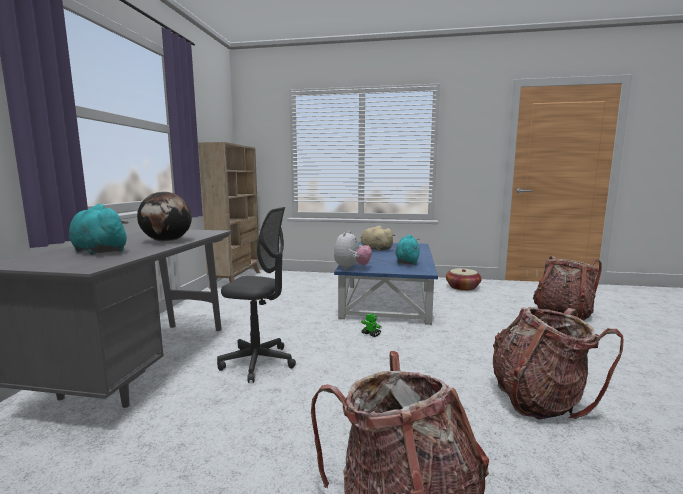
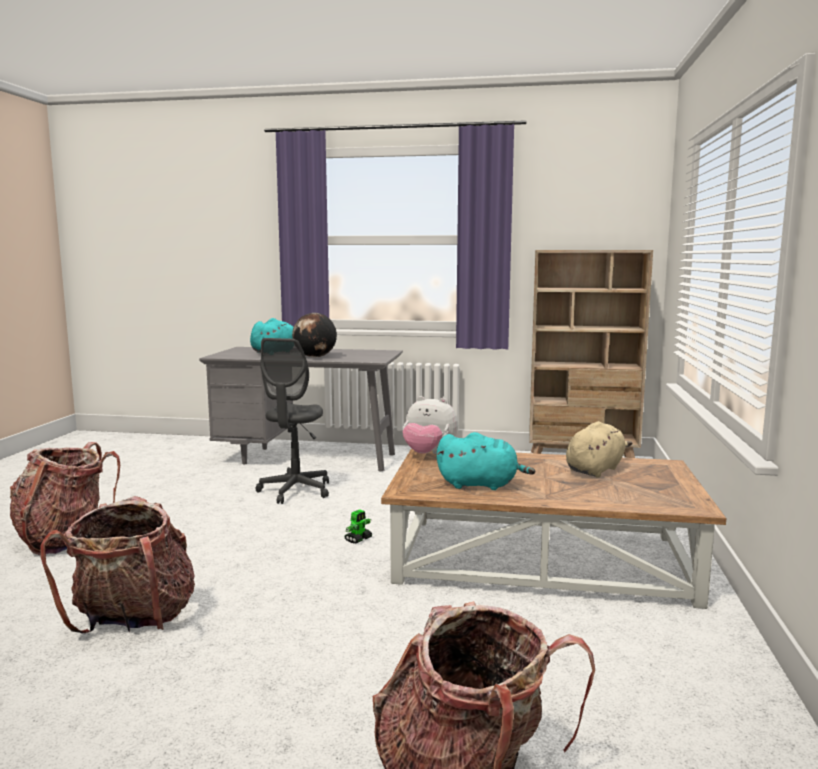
camera: 90 degrees right, 0 degrees up
(387, 296) = (543, 558): blue coffee table -> brown coffee table
(462, 287) = (665, 656): basket -> none

